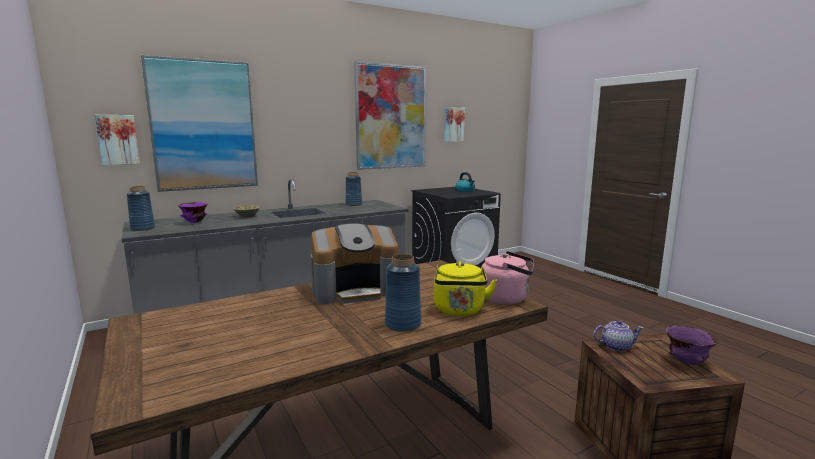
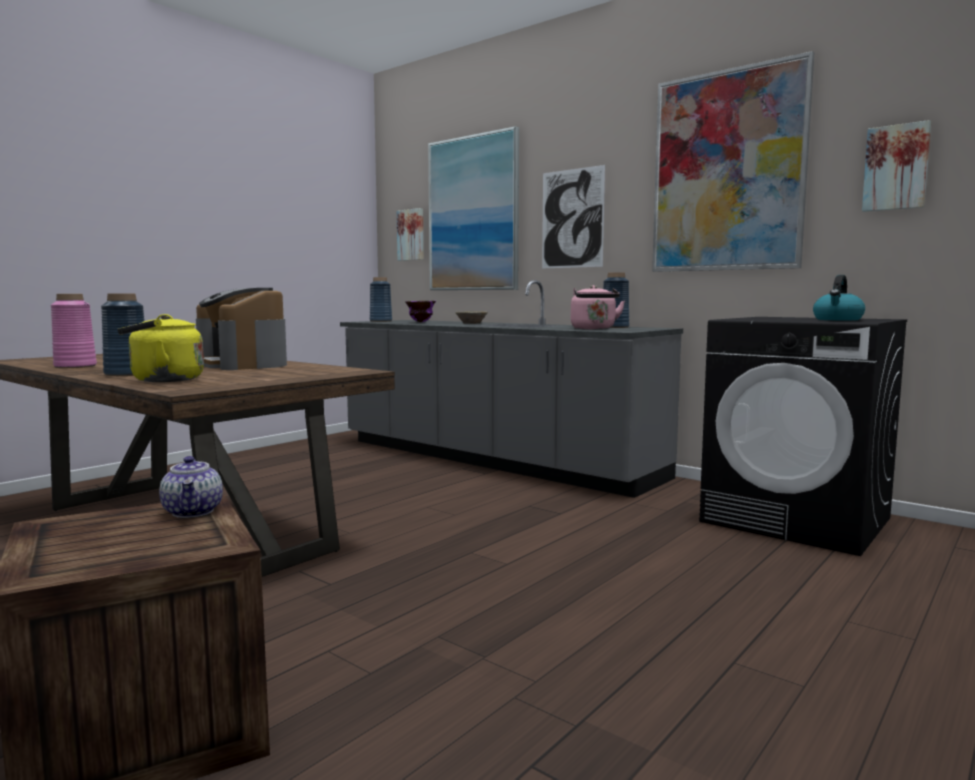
camera: 70 degrees right, 5 degrees down
(297, 352) = (75, 366): none -> pink vase
(300, 135) = (572, 218): none -> picture
(507, 298) = (207, 387): pink kettle -> pink kettle (594, 329)
(687, 362) = (105, 556): purple bowl -> none

